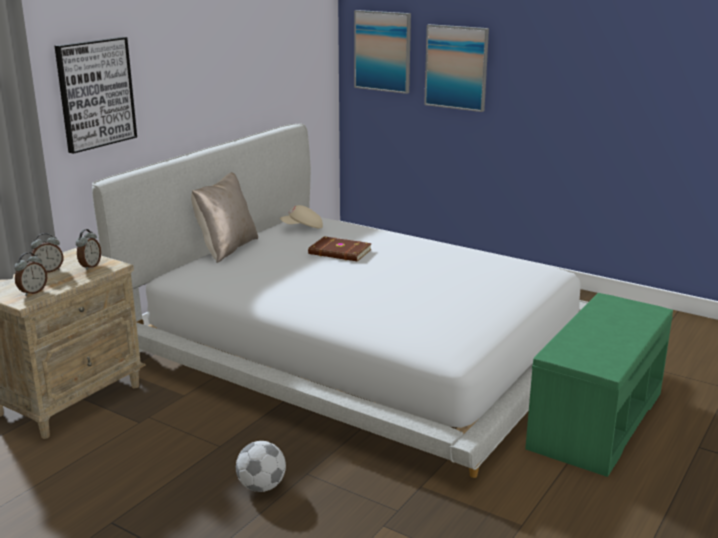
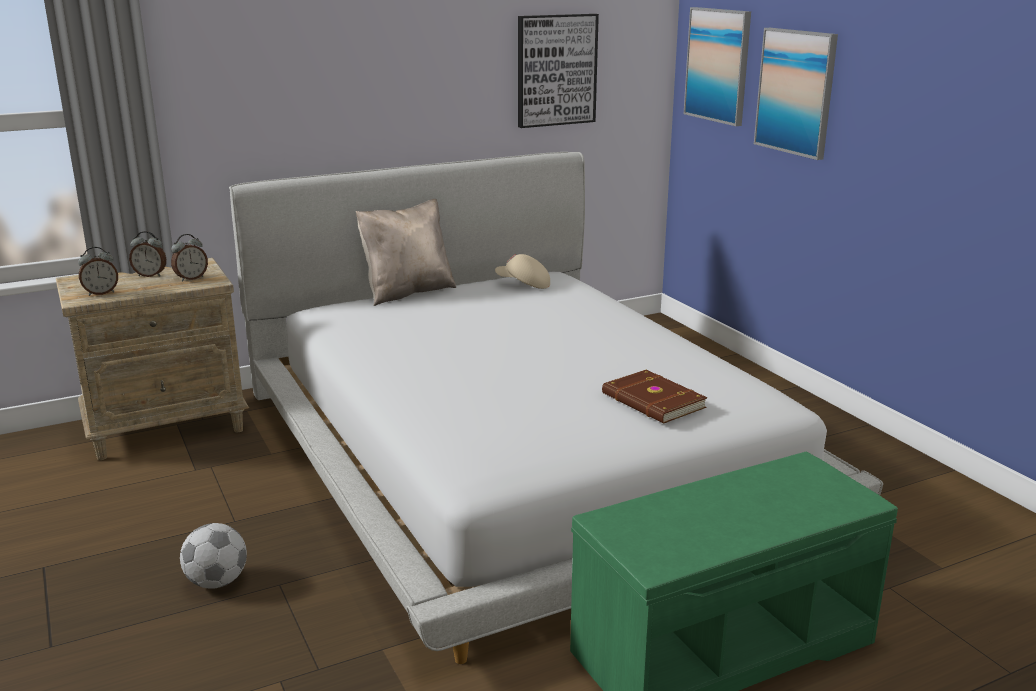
camera: 30 degrees right, 0 degrees up
(95, 93) = (256, 81): picture -> picture (556, 70)
(340, 252) = (521, 321): brown book -> brown book (652, 401)

